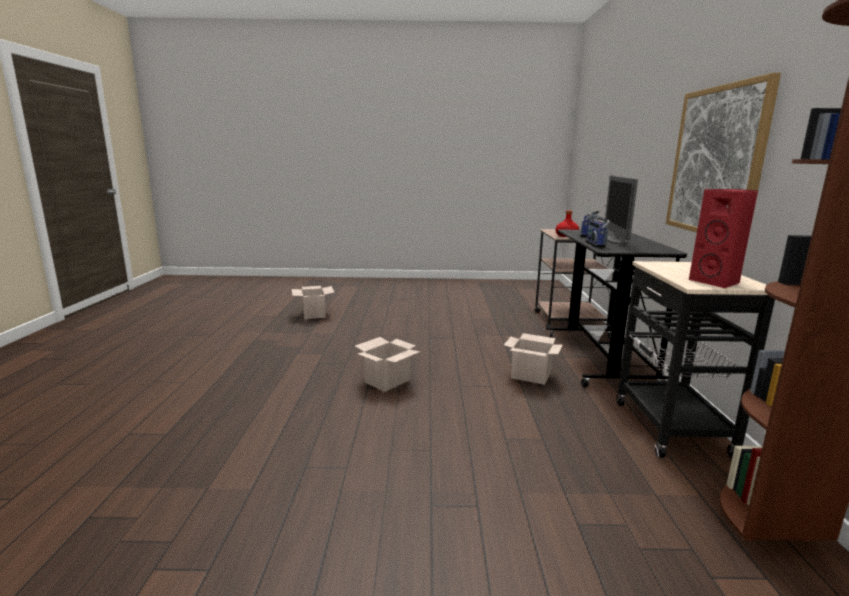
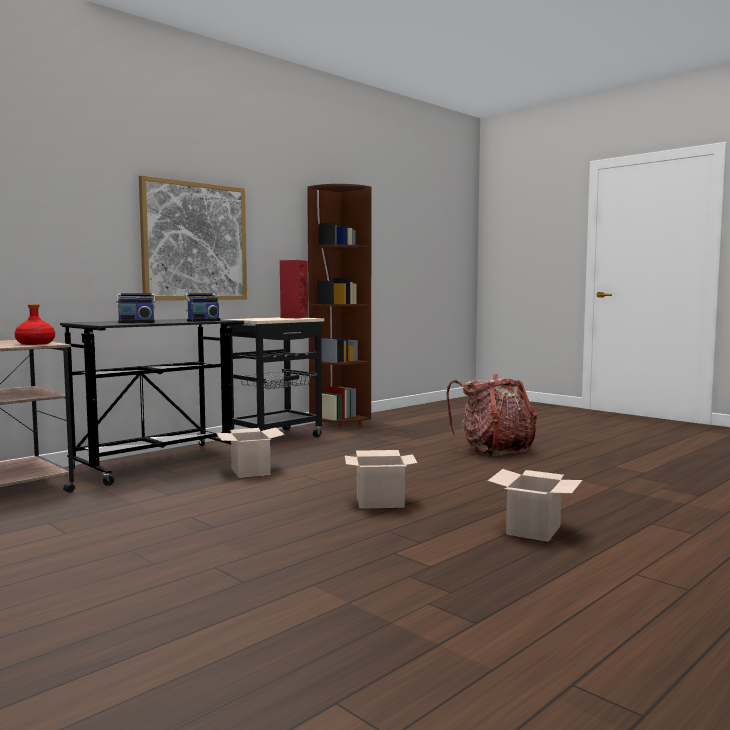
camera: 135 degrees left, 10 degrees down
(313, 314) = (246, 665): cardboard box -> cardboard box (534, 530)
(428, 544) = (494, 449): none -> backpack
(615, 241) = (164, 321): monitor -> none

